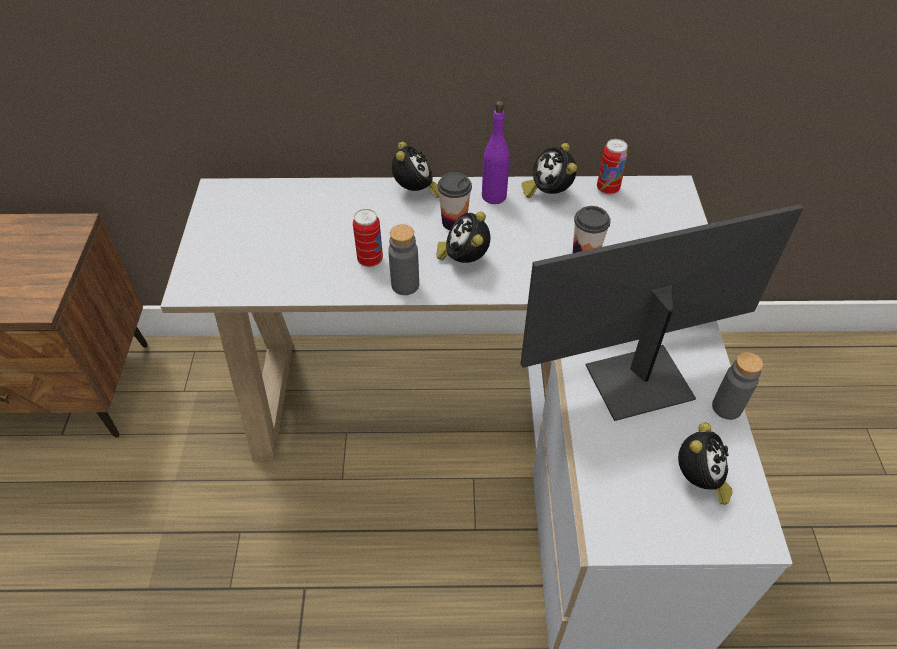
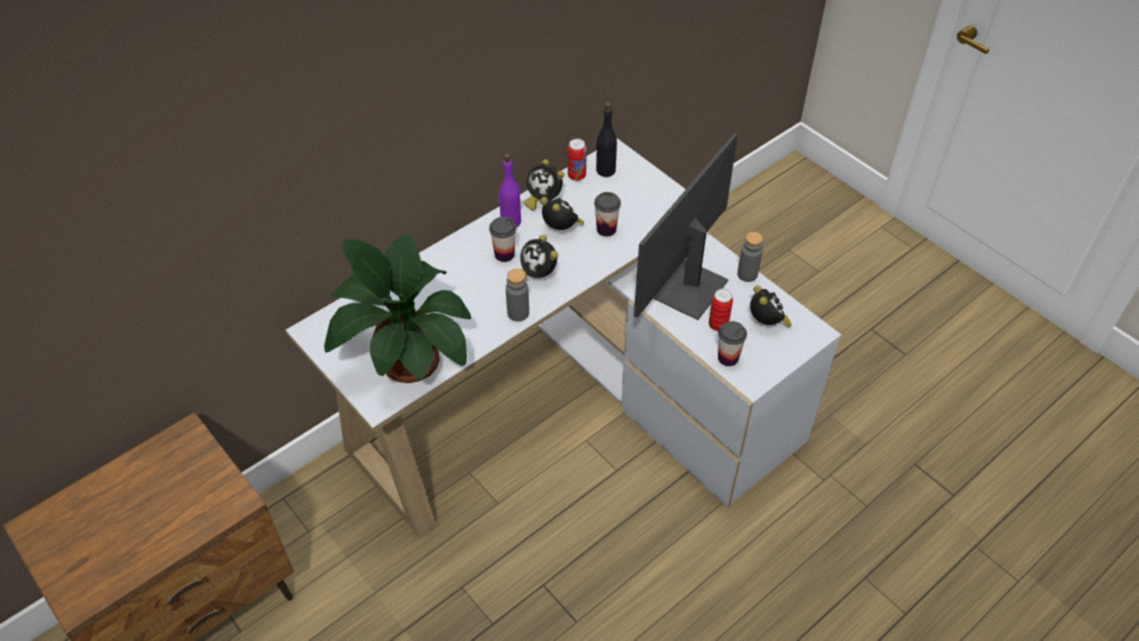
camera: 40 degrees left, 0 degrees up
(261, 261) = (406, 357): none -> potted plant
(370, 260) = (478, 311): can -> can (718, 325)
(416, 192) = (456, 249): alarm clock -> alarm clock (561, 229)
(608, 489) = (728, 358): none -> cup
(645, 199) = (605, 170): none -> black bottle

